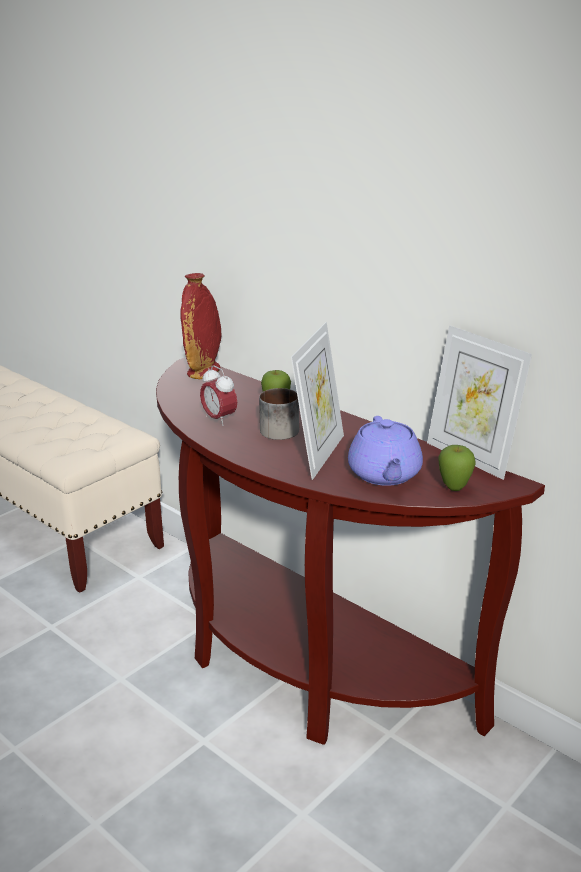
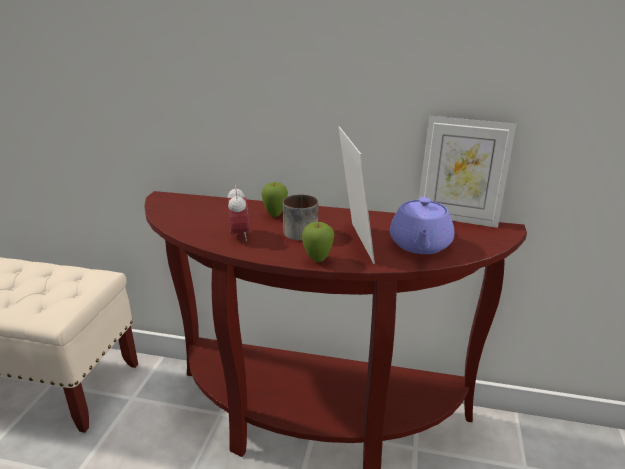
camera: 30 degrees left, 0 degrees up
(204, 372) = (182, 201): red vase -> none
(219, 419) = (239, 235): alarm clock -> alarm clock turned 120 degrees counterclockwise
(384, 474) = (420, 245): purple teapot -> purple teapot turned 45 degrees clockwise
(454, 489) = (478, 242): apple -> apple (318, 260)

